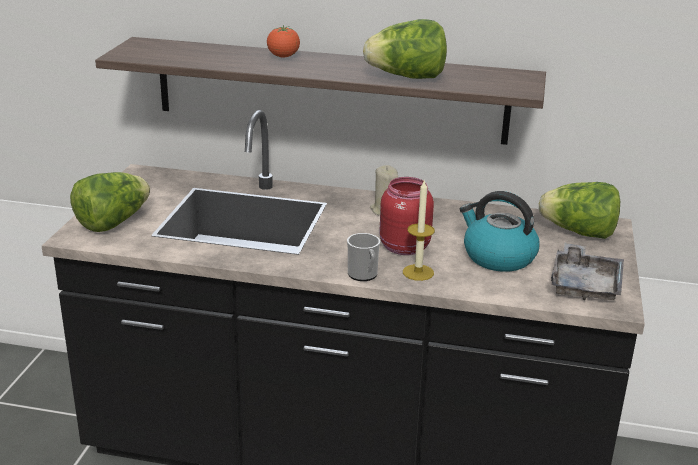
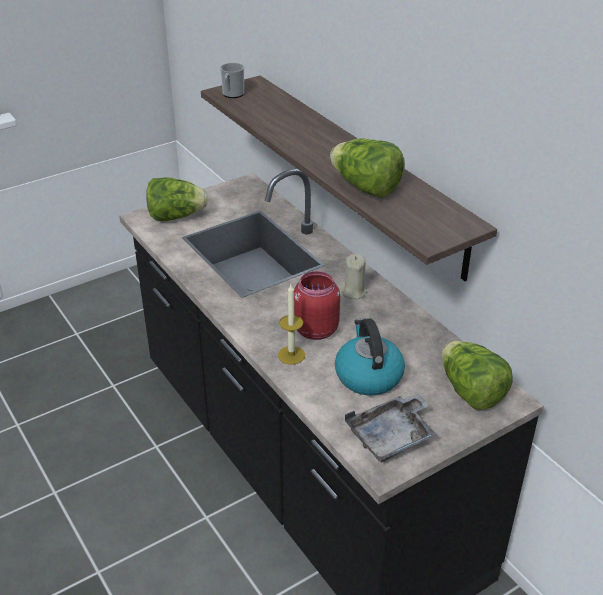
camera: 45 degrees right, 10 degrees up
(283, 57) = (319, 132): tomato -> none
(364, 275) = (253, 337): mug -> mug (232, 95)

